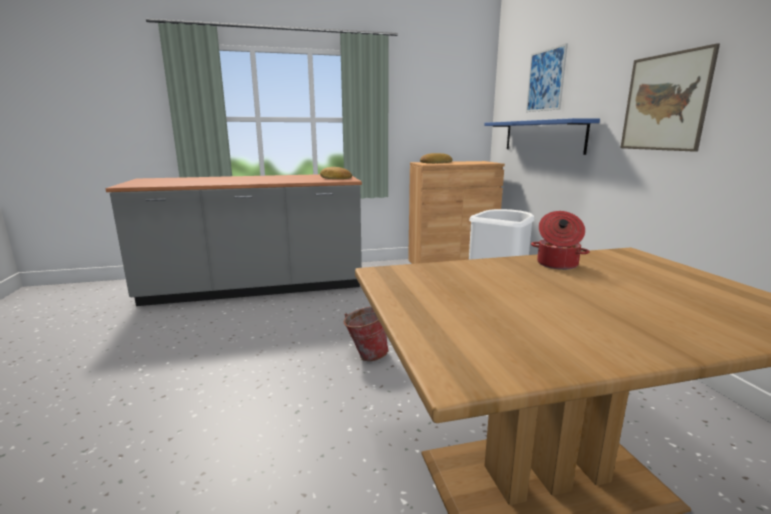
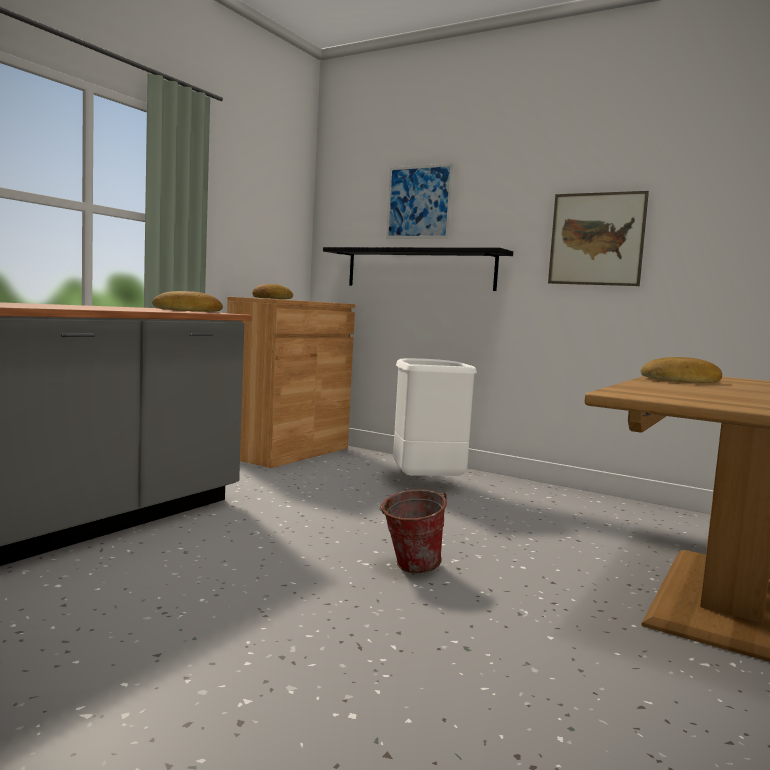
camera: 45 degrees left, 10 degrees down
(542, 136) = (419, 269): blue shelf -> black shelf
(556, 264) = (682, 380): cooking pot -> bread

